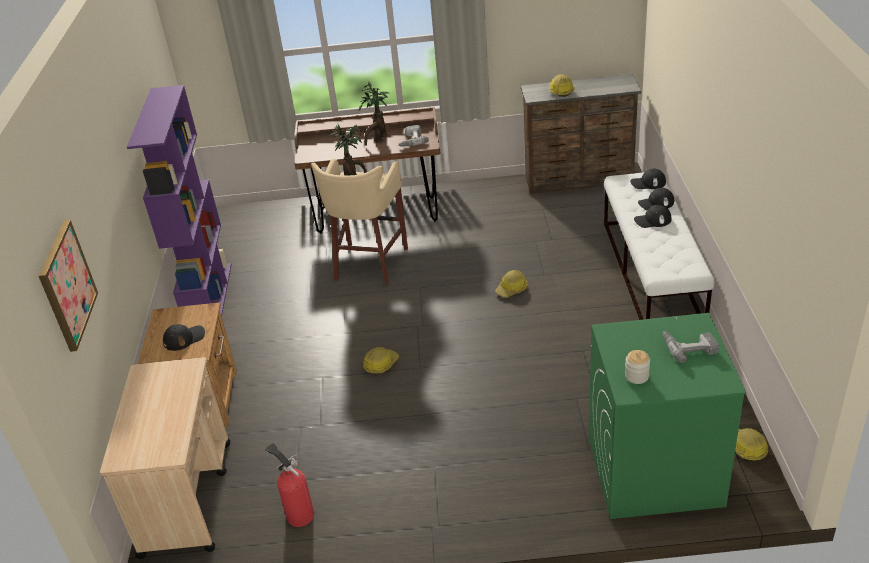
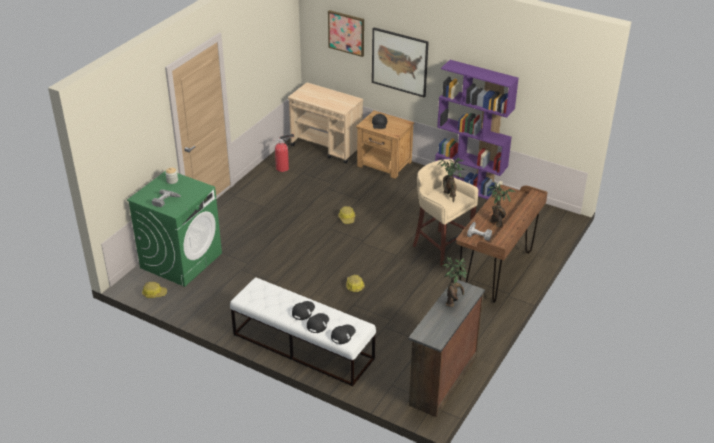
camera: 120 degrees right, 0 degrees up
(108, 235) = (400, 62): none -> picture
(560, 91) = (453, 301): hard hat -> potted plant

